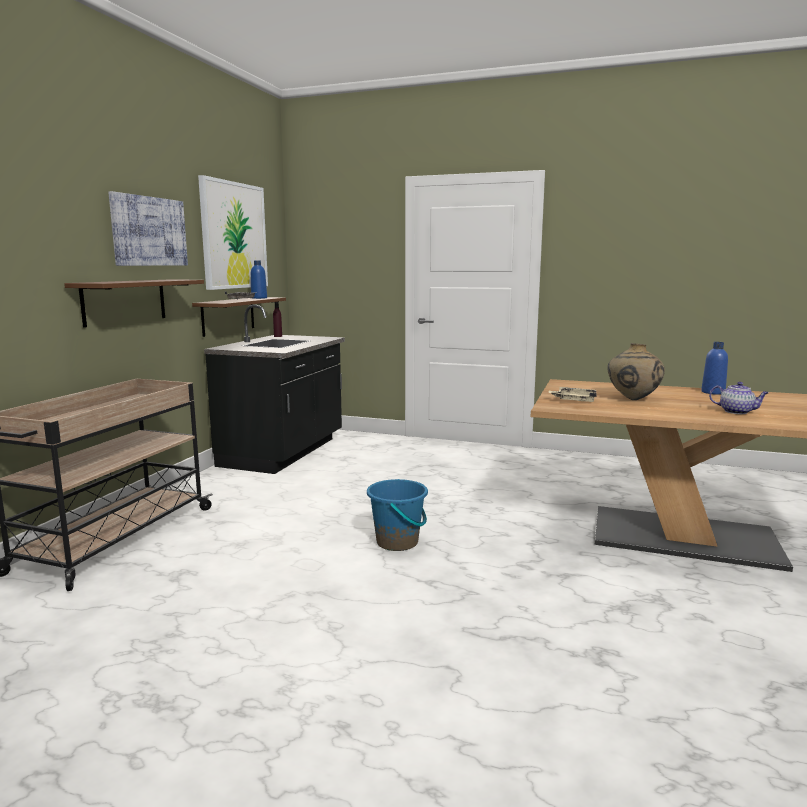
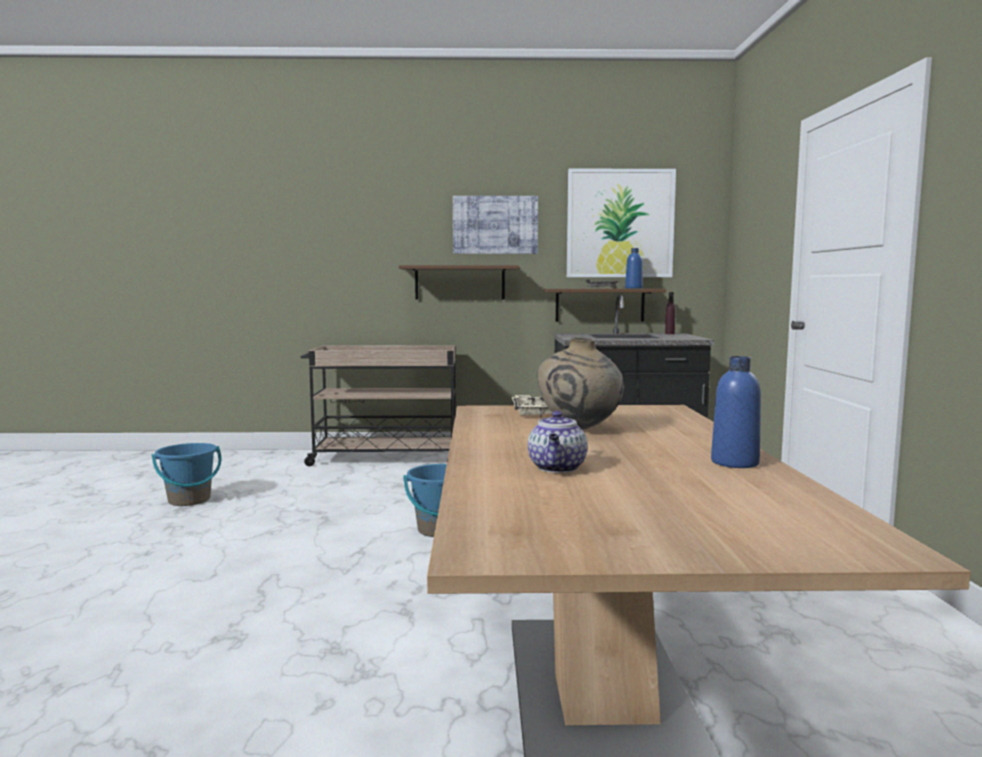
camera: 70 degrees right, 5 degrees down
(118, 697) = (189, 500): none -> blue bucket

